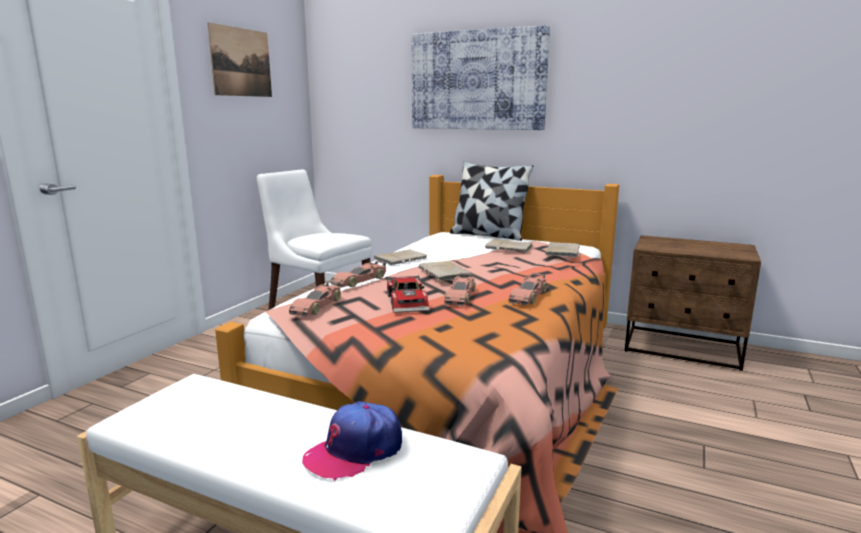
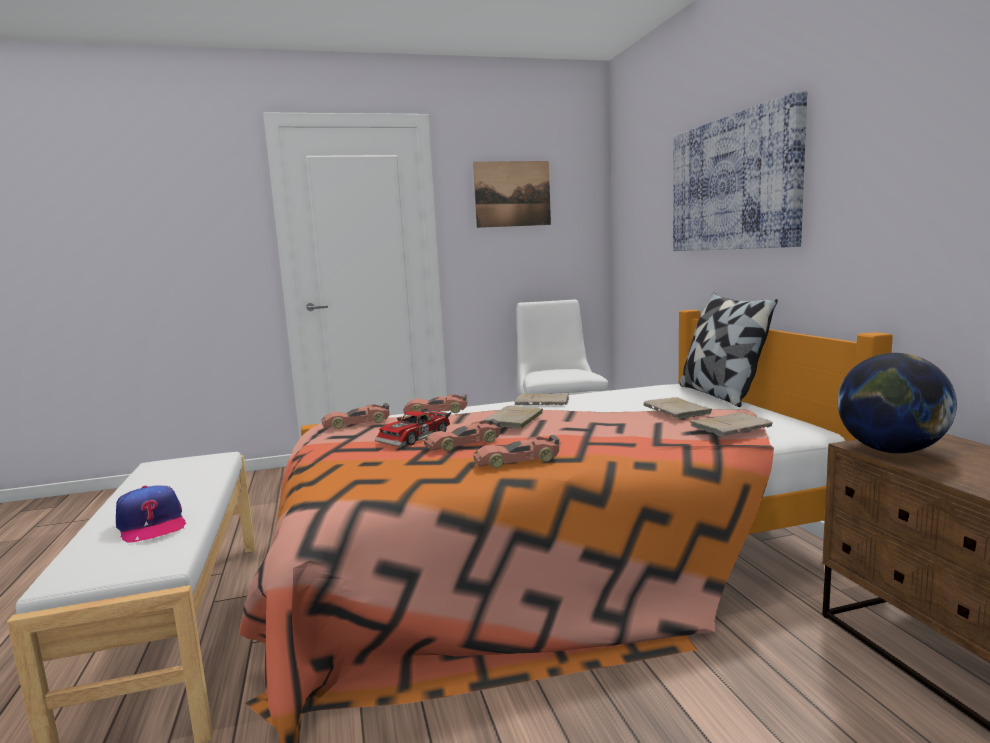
camera: 50 degrees right, 5 degrees down
(355, 451) = (151, 525): cap -> cap turned 135 degrees counterclockwise
(661, 247) = (890, 450): none -> globe

